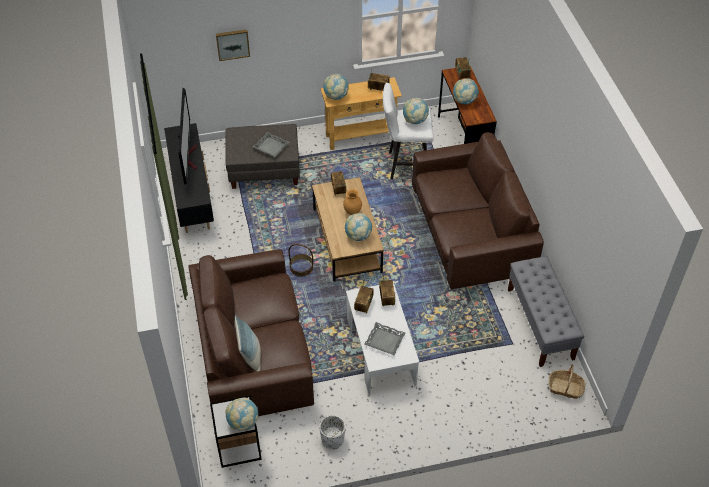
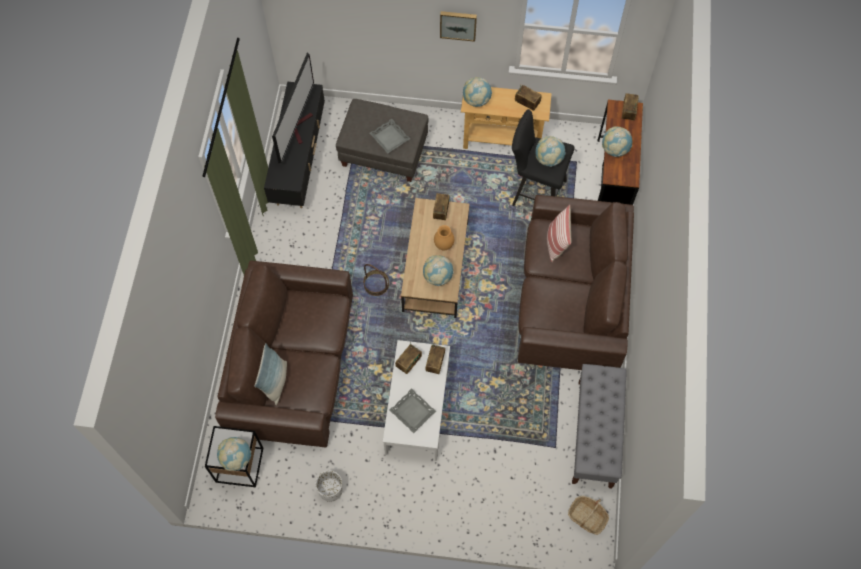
camera: 20 degrees right, 15 degrees up
(232, 44) = (372, 18): picture -> picture (458, 24)
(405, 165) = (535, 192): white stool -> black stool
(445, 184) = (556, 243): none -> pillow

